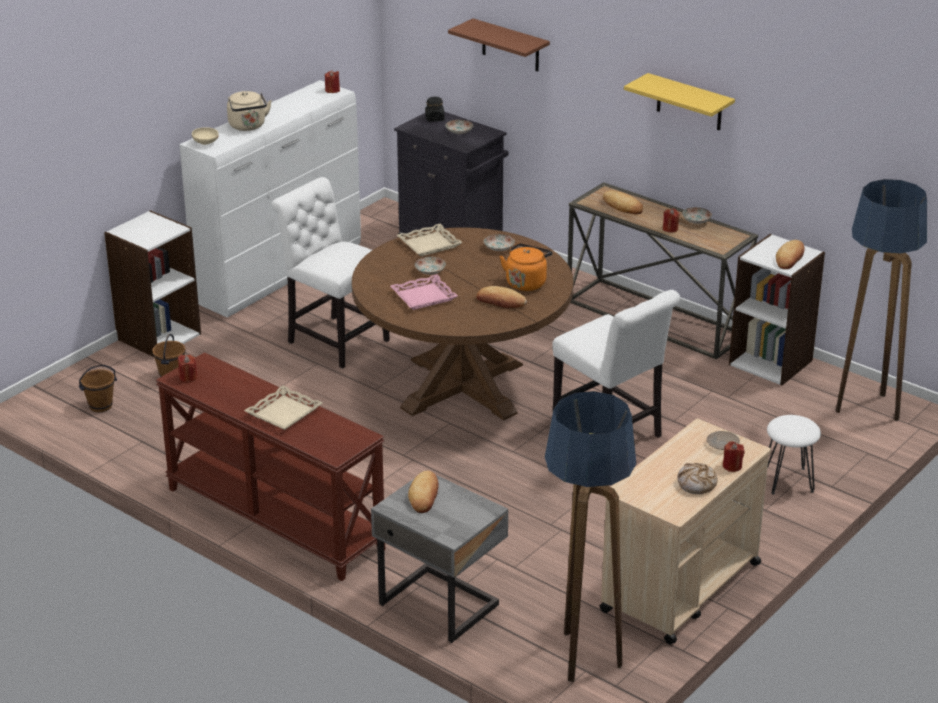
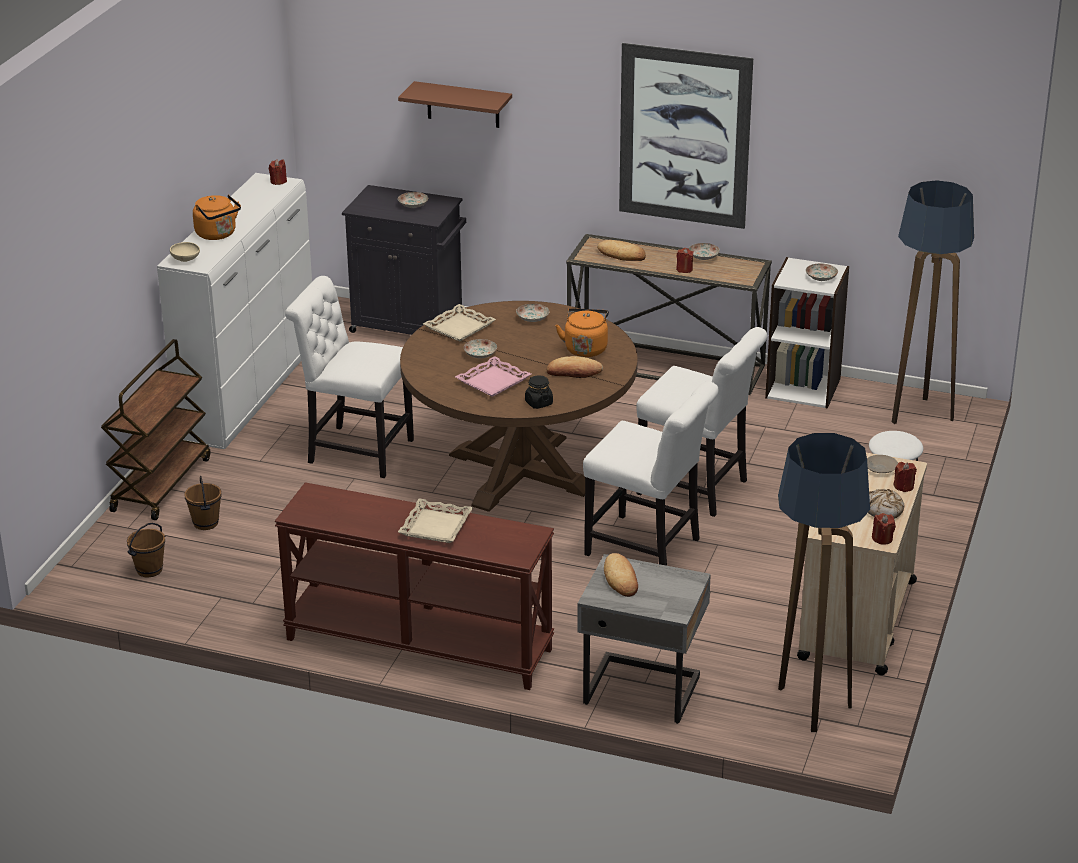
camera: 20 degrees left, 0 degrees up
(158, 336) = (161, 484): white bookcase -> brown cart
(188, 377) = (308, 511): red candle -> red candle (882, 539)
(248, 126) = (218, 234): beige kettle -> orange kettle
(434, 118) = (377, 196): black jar -> black jar (538, 403)
(530, 479) = (648, 549): none -> white chair
(689, 103) = (684, 136): yellow shelf -> picture
(790, 258) = (821, 277): bread -> plate

